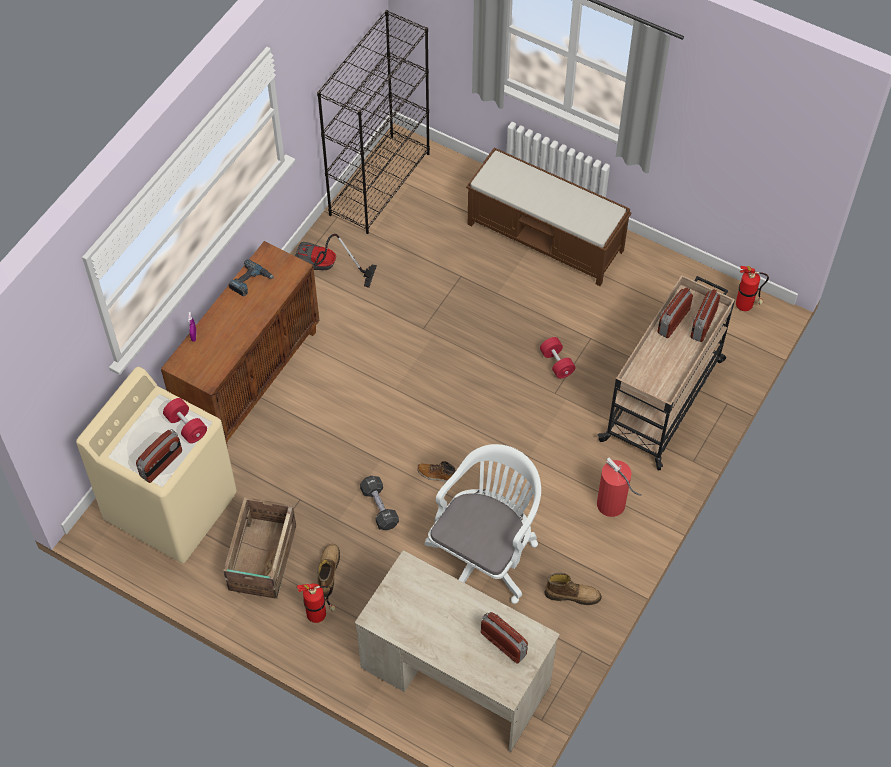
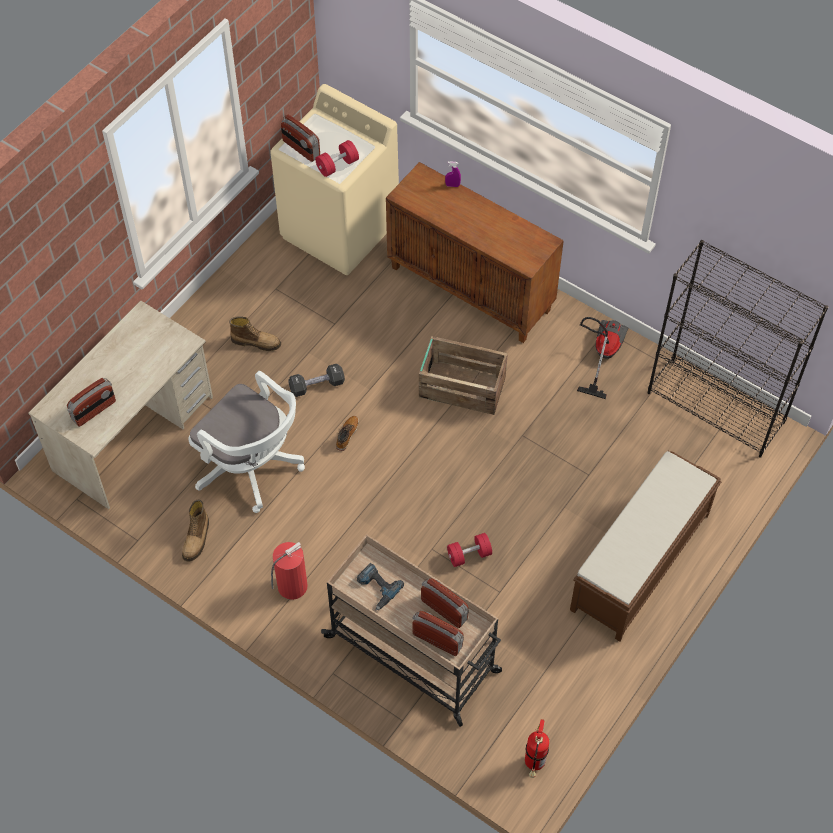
camera: 95 degrees right, 0 degrees up
(251, 282) = (513, 228): power drill -> power drill (376, 588)
(261, 559) = (277, 293): crate -> crate (461, 386)
(319, 615) = (214, 334): fire extinguisher -> none

